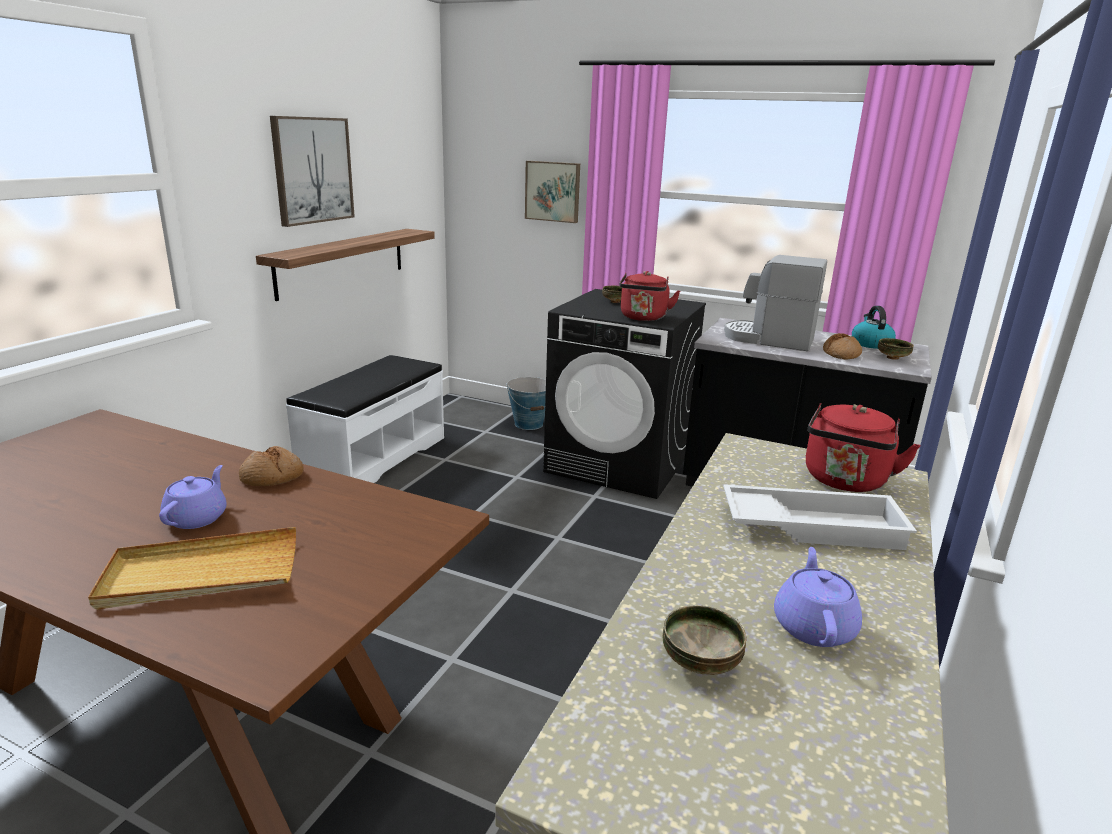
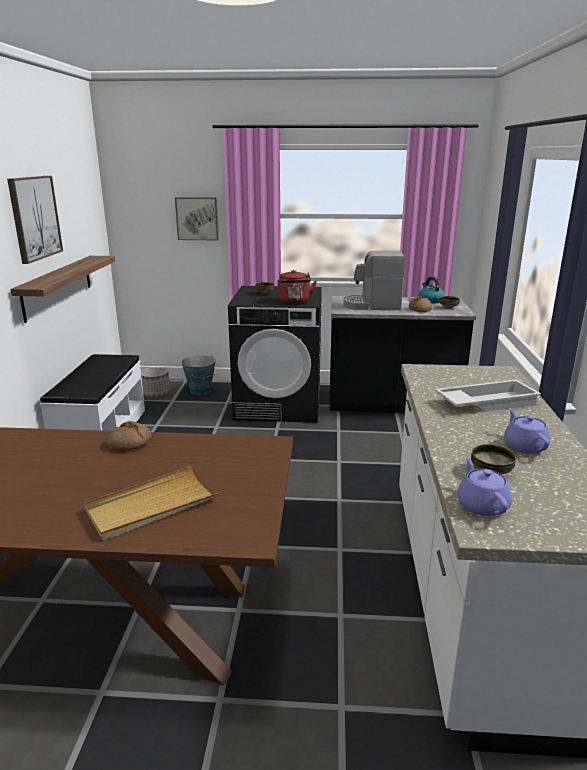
camera: 20 degrees left, 0 degrees up
(197, 517) = (107, 477): purple teapot -> purple teapot (482, 504)
(471, 418) = (156, 393): none -> planter
(845, 482) = (483, 378): red kettle -> none

